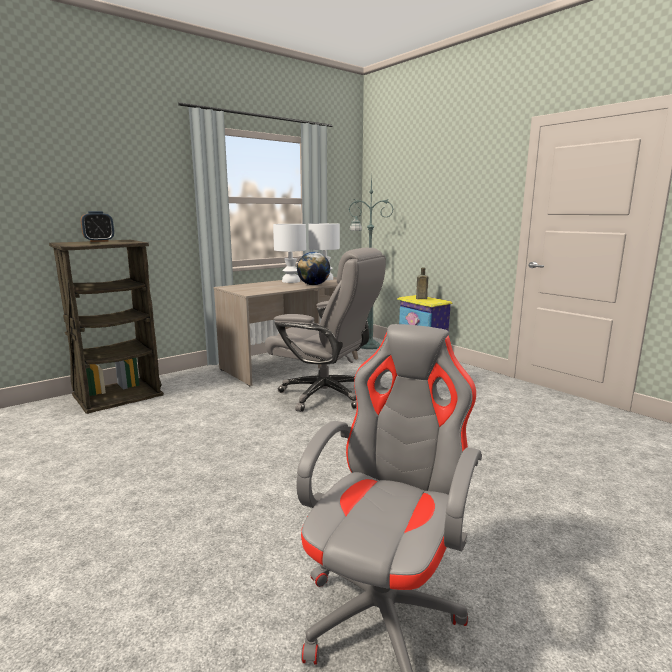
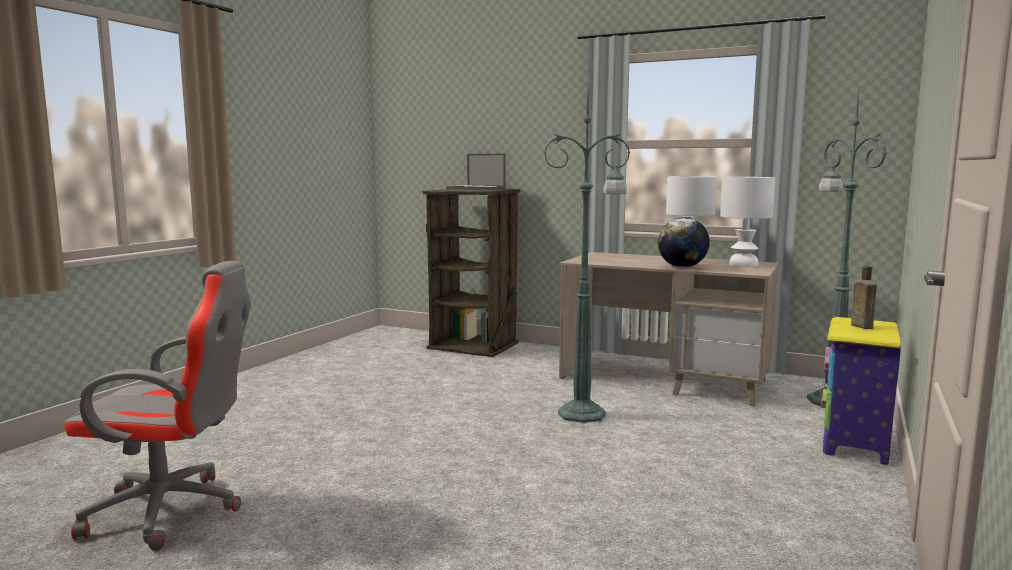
camera: 65 degrees right, 5 degrees down
(99, 241) = (476, 188): alarm clock -> laptop
(324, 395) = (584, 414): grey office chair -> green floor lamp

